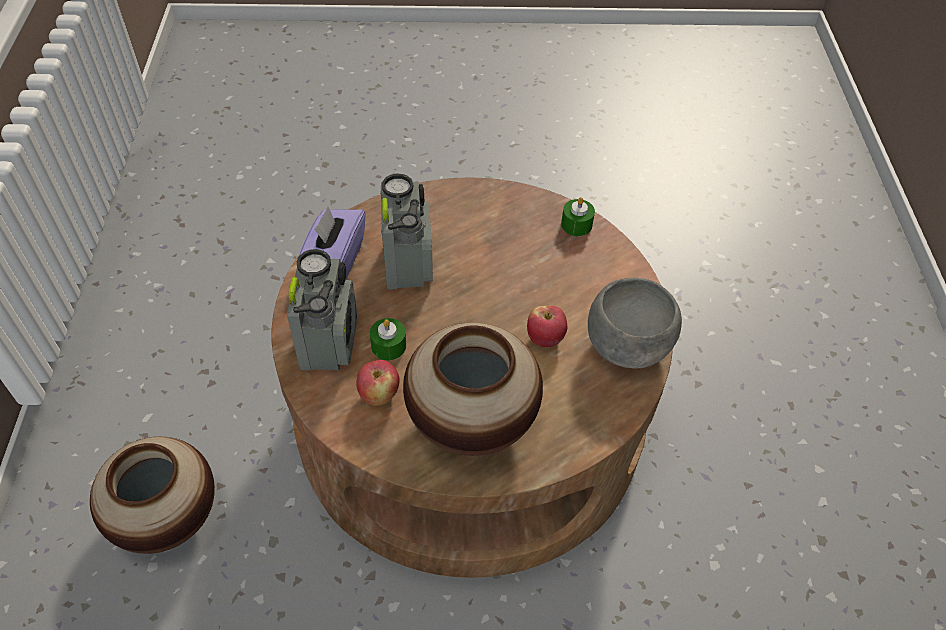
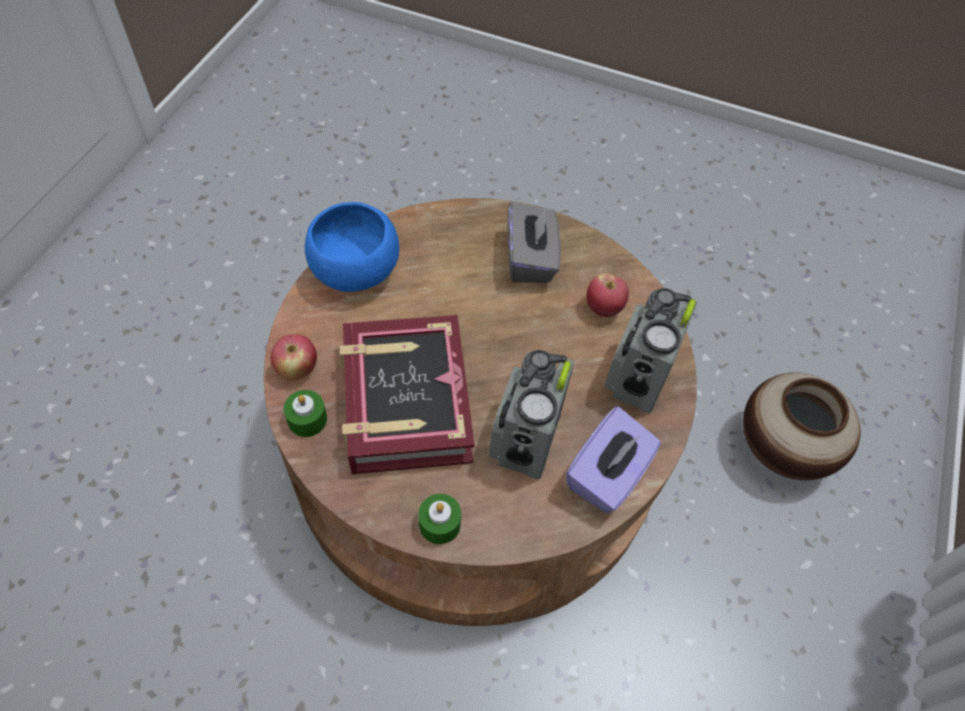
camera: 160 degrees left, 5 degrees up
(388, 346) = (579, 351): green candle -> green candle (439, 524)
(472, 422) = (530, 259): vase -> grey tissue box
(514, 258) = (404, 402): none -> book
(545, 339) = (426, 305): apple -> apple (297, 369)
(628, 346) = (355, 271): grey bowl -> blue bowl

